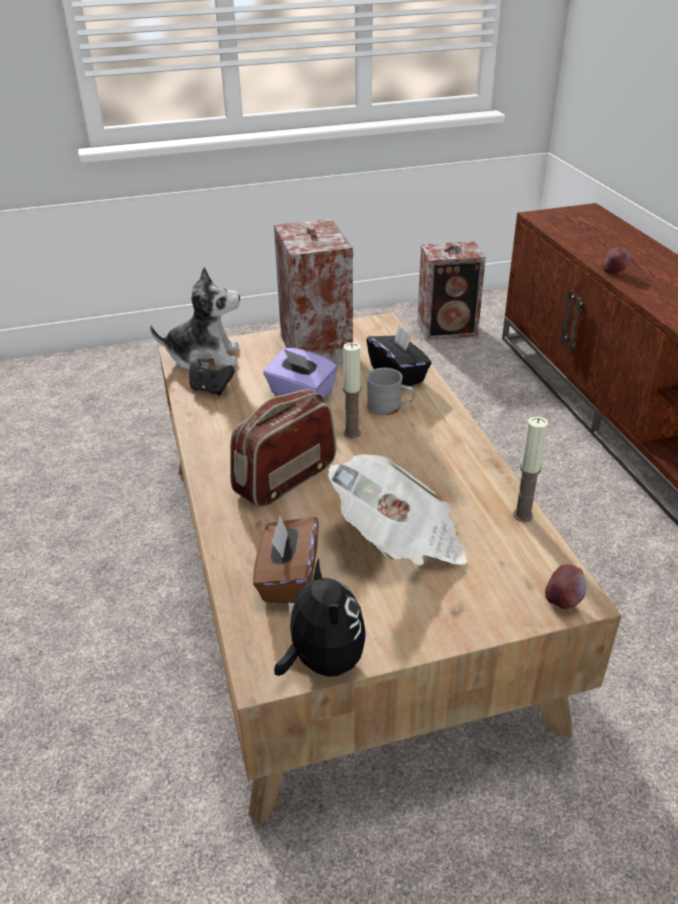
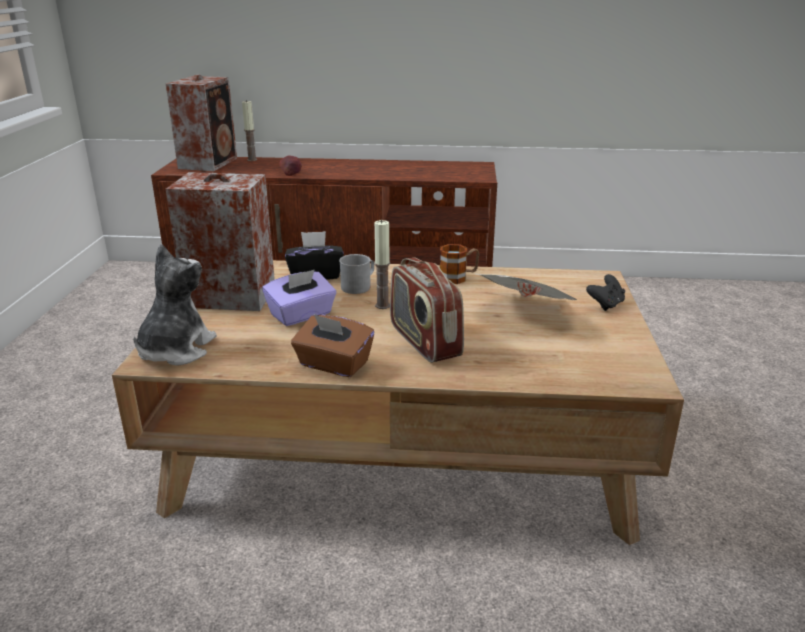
camera: 70 degrees left, 10 degrees down
(210, 389) = (244, 355): black game controller -> black game controller (605, 305)
(288, 579) = (552, 359): brown tissue box -> brown tissue box (333, 365)
(322, 661) = (642, 360): plush toy -> none
(449, 329) = (121, 308): speaker -> speaker (209, 163)
(466, 467) = (458, 277): none -> mug
(523, 515) = (521, 273): candle -> candle (252, 159)
(563, 600) = (604, 280): apple -> none

